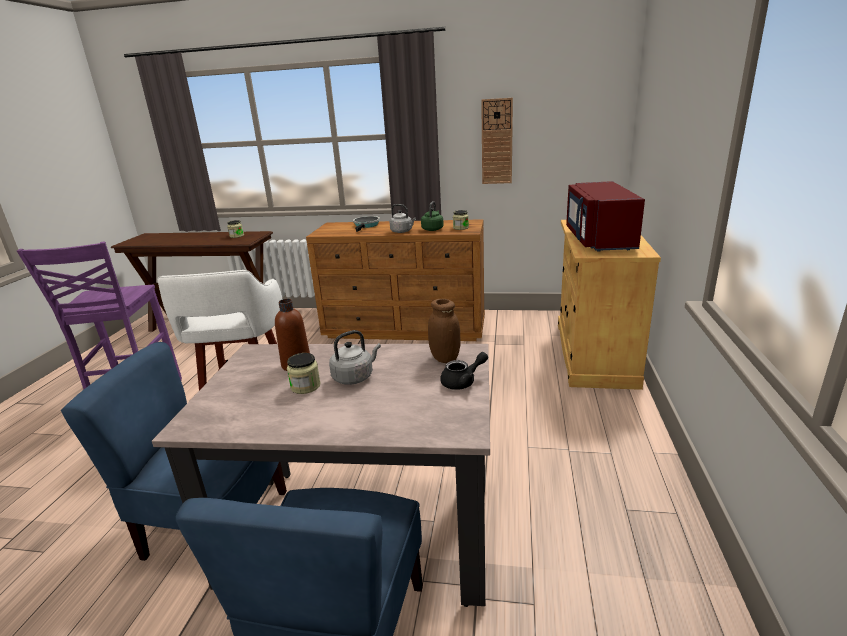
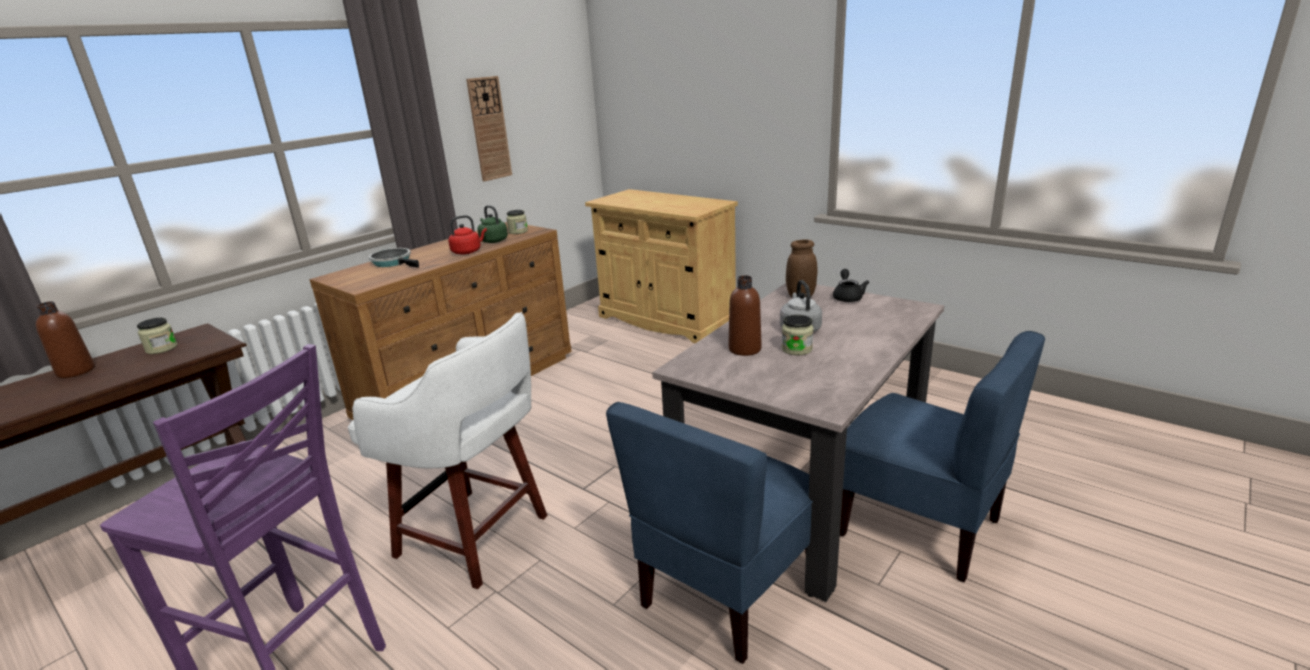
camera: 60 degrees left, 0 degrees up
(208, 235) = (76, 371): none -> brown bottle
(402, 231) = (468, 252): grey kettle -> red kettle
(598, 240) = (667, 204): red microwave -> none

